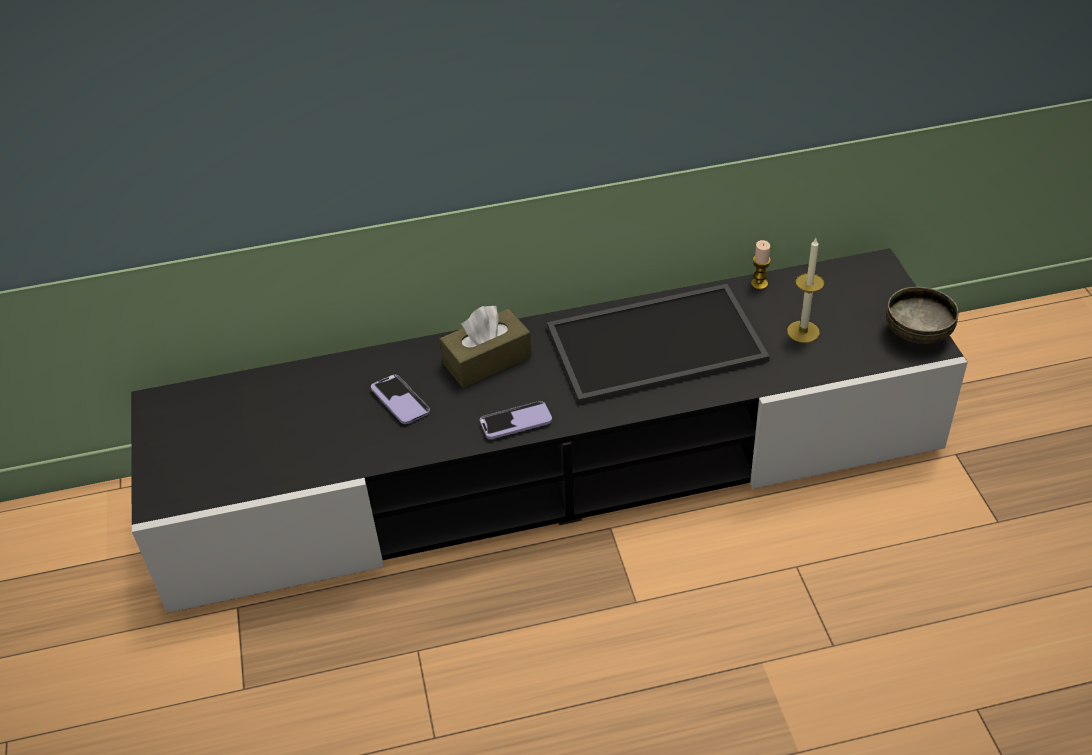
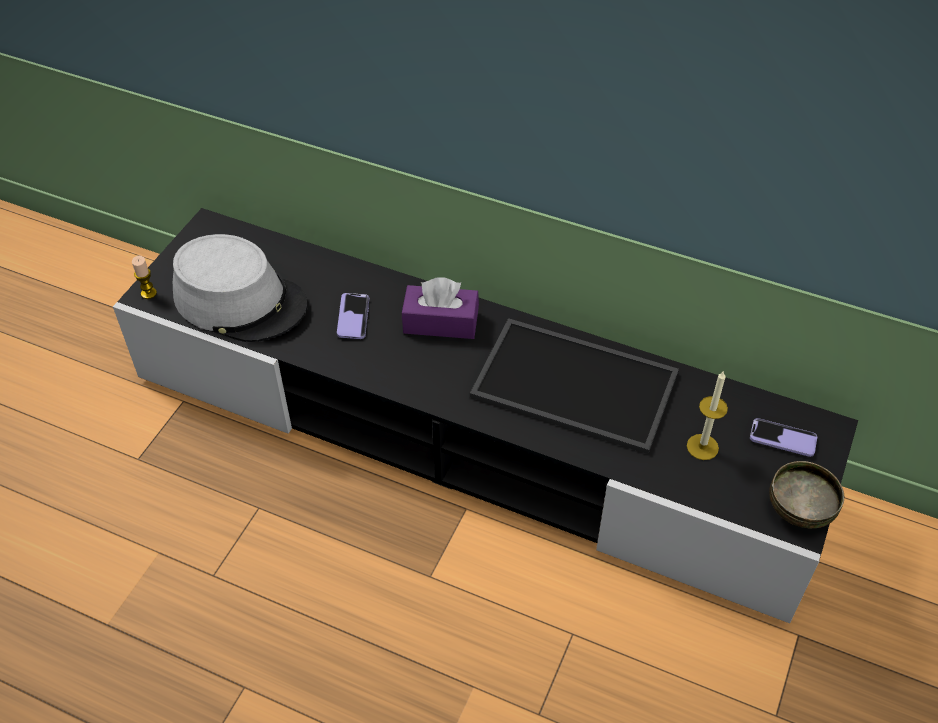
camera: 35 degrees right, 5 degrees up
(270, 449) = (241, 301): none -> grey hat
(487, 360) = (440, 322): brown tissue box -> purple tissue box
(516, 422) = (413, 382): phone -> phone (782, 439)
(759, 284) = (708, 385): candle -> candle (148, 293)

